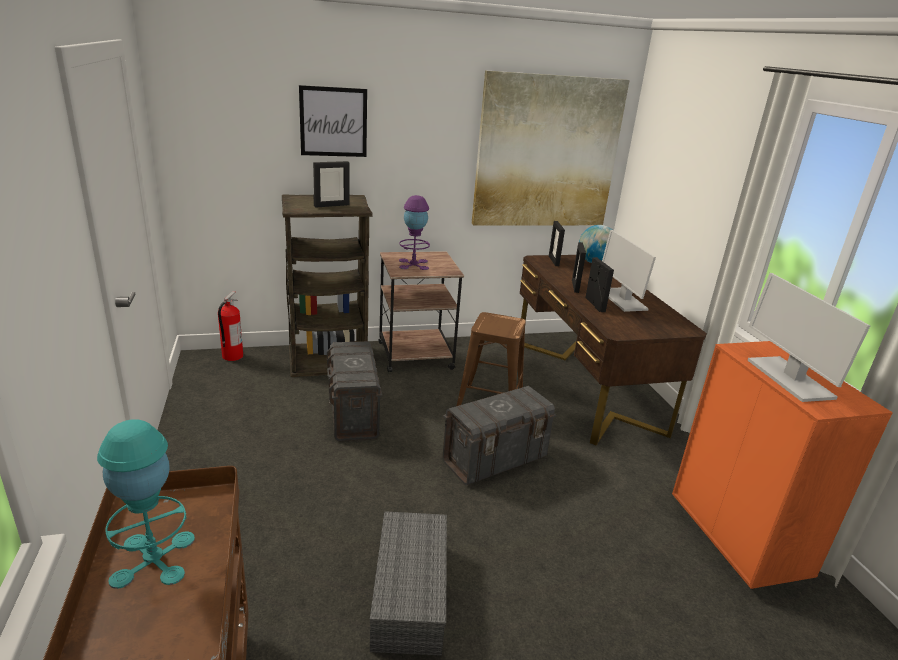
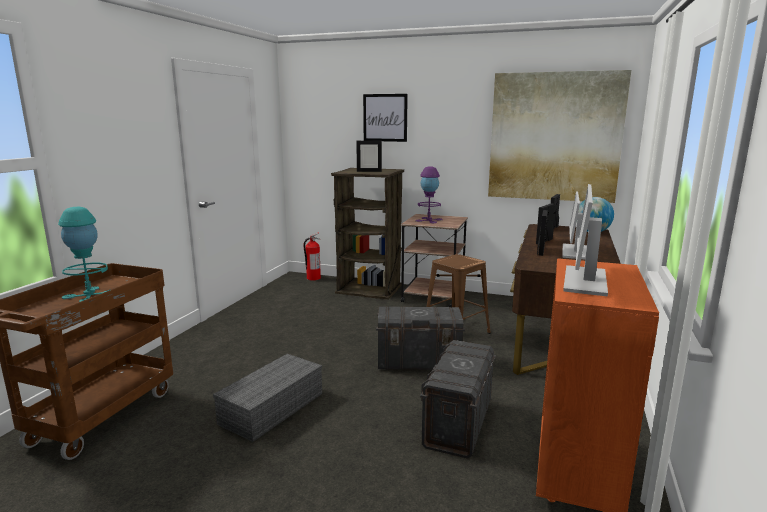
camera: 35 degrees right, 10 degrees down
(353, 413) = (350, 317): grey storage box -> grey storage box (458, 423)

